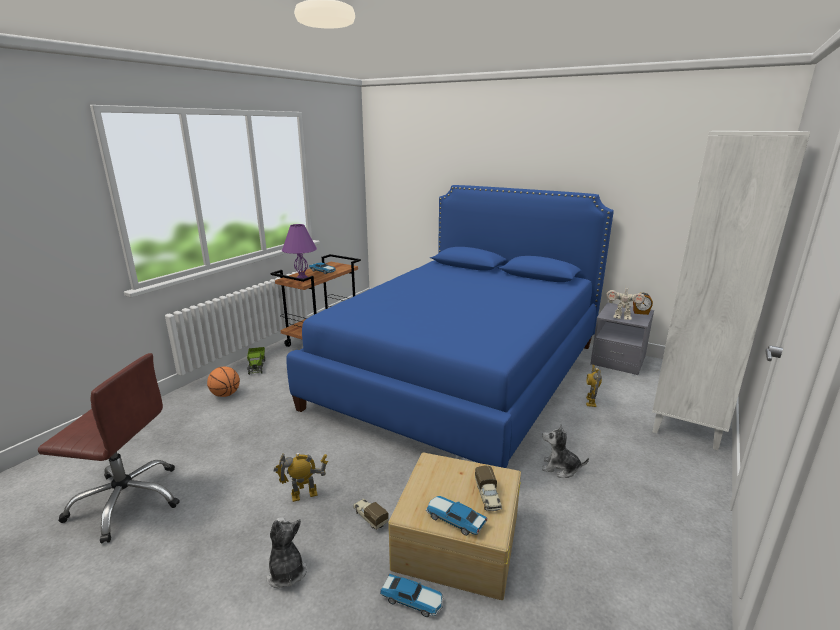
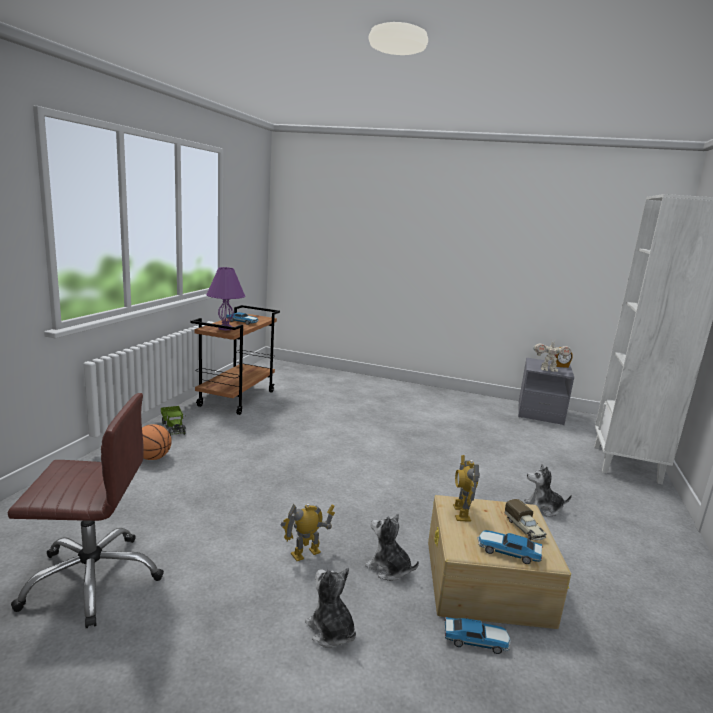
camera: 15 degrees left, 5 degrees down
(369, 517) = (388, 568): toy truck -> plush toy
(462, 374) = (404, 429): blue bed -> none
(590, 401) = (536, 449): toy robot -> toy robot (461, 513)

